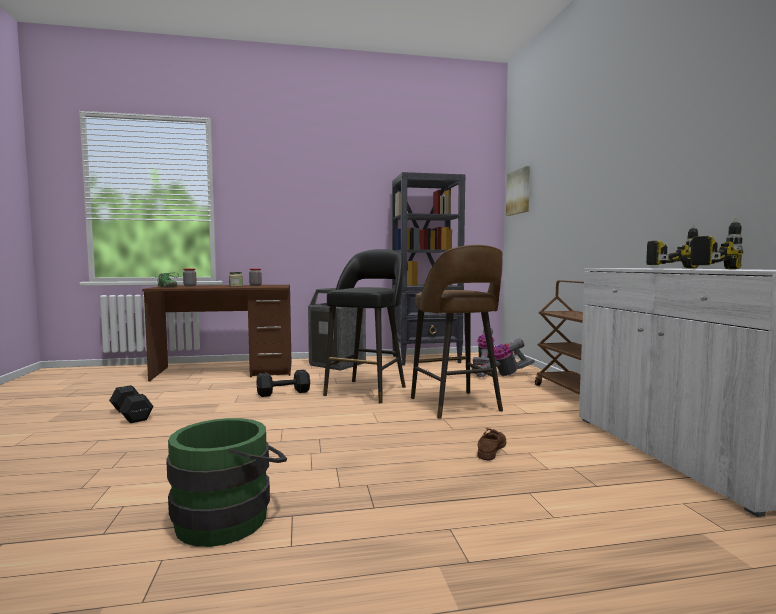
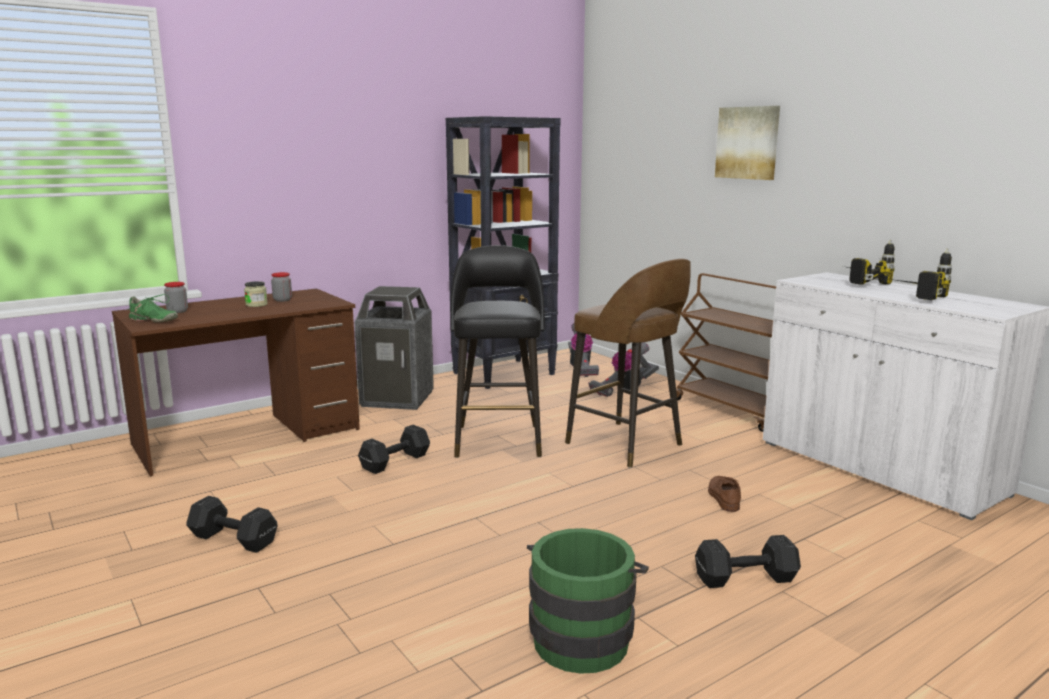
camera: 25 degrees left, 10 degrees up
(429, 511) = (748, 579): none -> black dumbbell
(519, 192) = (612, 137): picture -> picture (748, 143)

